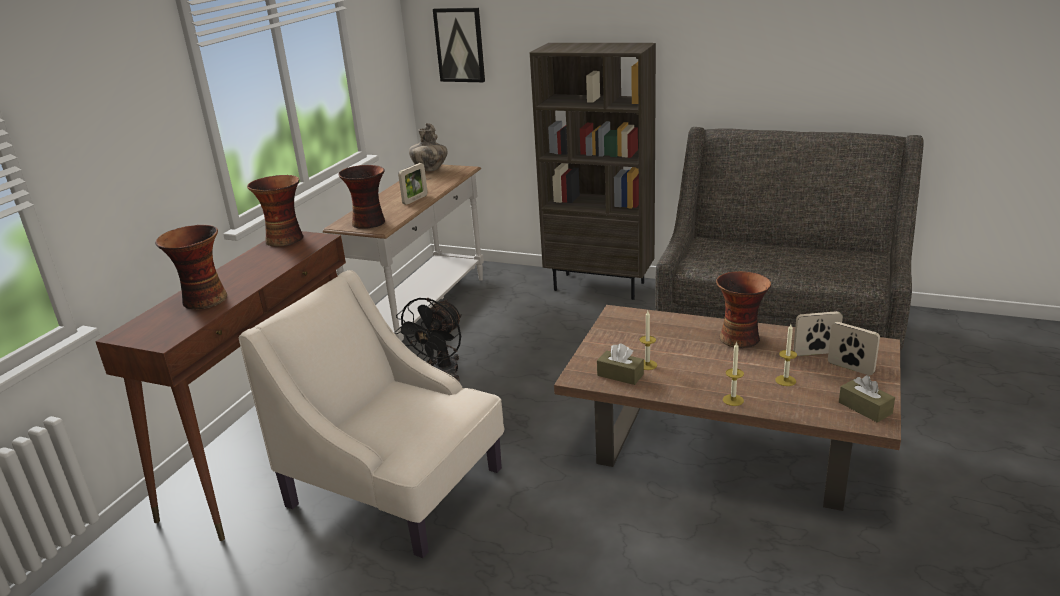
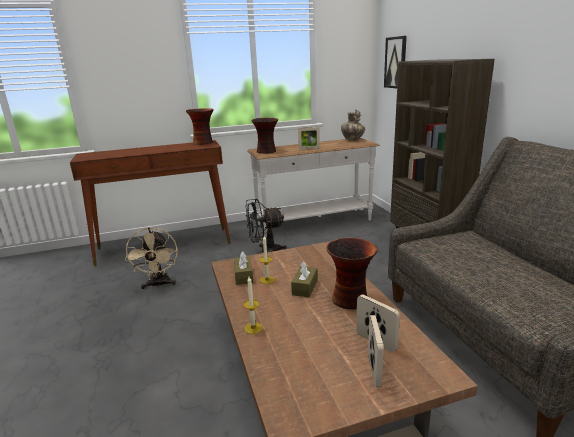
camera: 50 degrees right, 5 degrees down
(203, 300) = (125, 152): vase -> none
(397, 487) = (159, 285): beige armchair -> beige fan
(785, 380) = (309, 342): candle -> none
(865, 408) = (309, 403): brown tissue box -> brown tissue box (305, 287)

